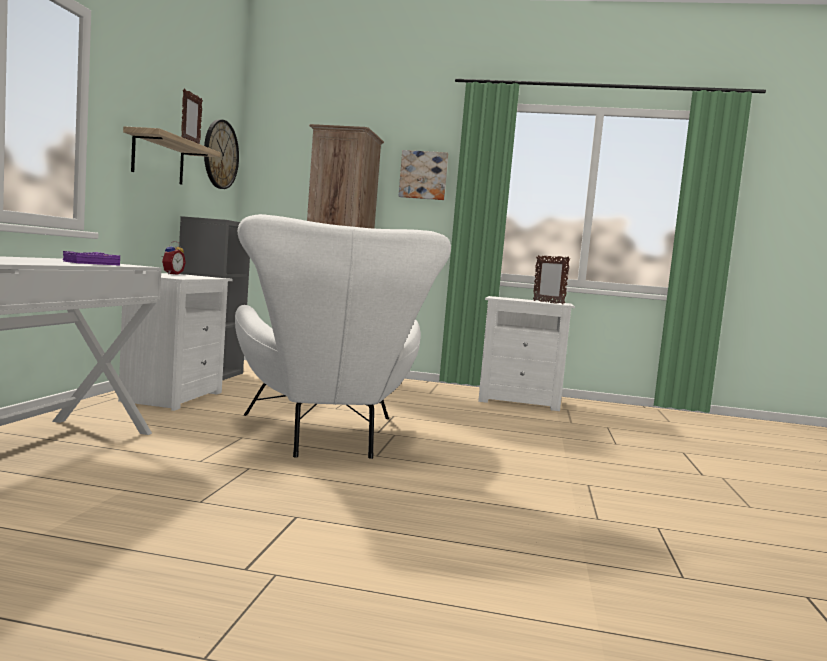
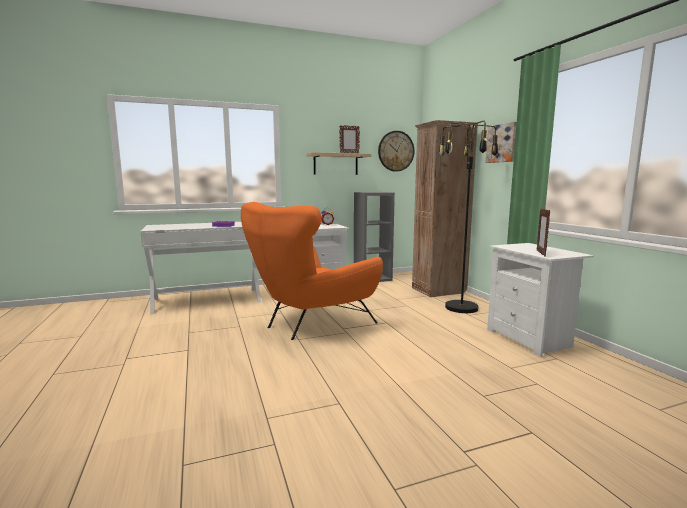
camera: 60 degrees right, 5 degrees up
(327, 438) = (309, 324): white armchair -> orange armchair
(403, 388) = (460, 307): none -> floor lamp

